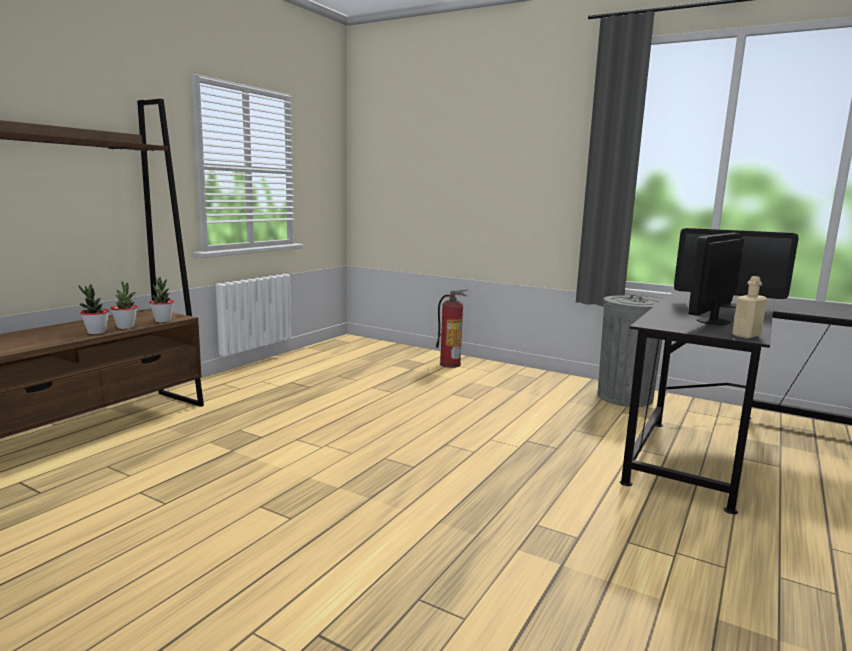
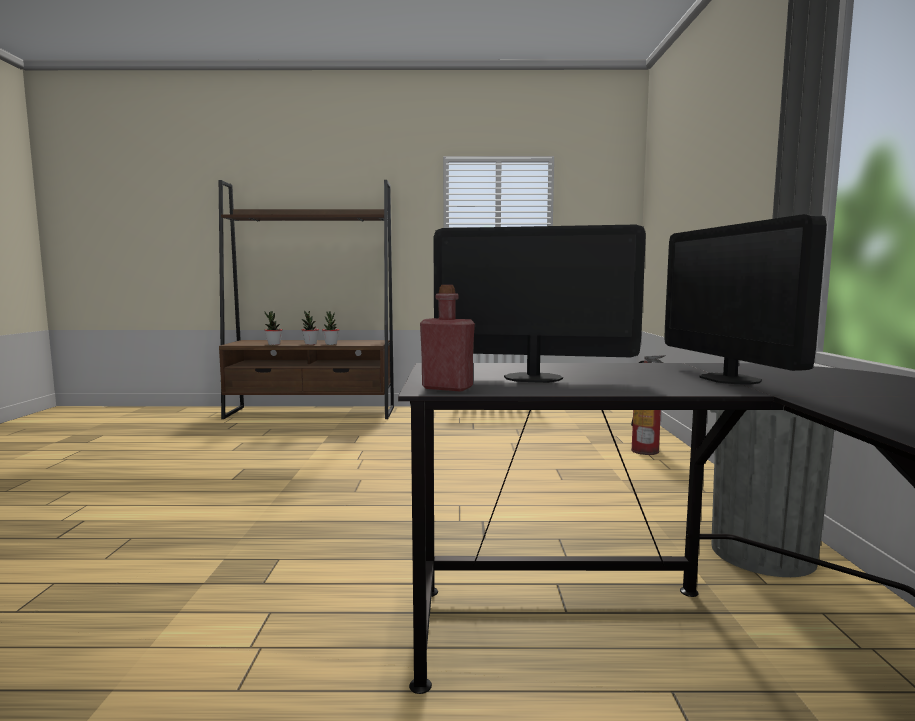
camera: 60 degrees right, 5 degrees down
(163, 321) = (359, 344): potted plant -> potted plant (274, 344)
(746, 335) = (447, 388): beige bottle -> red bottle

